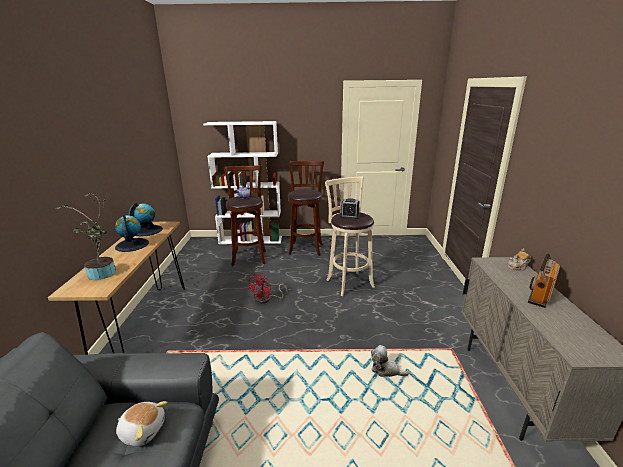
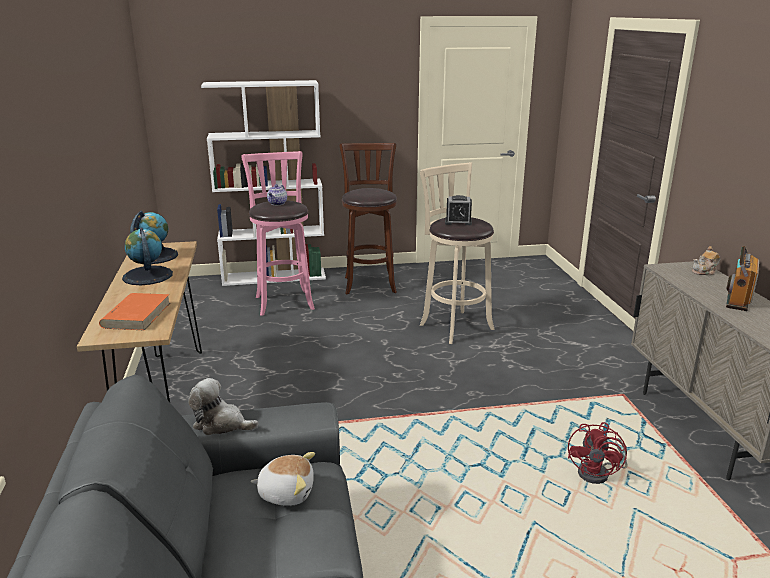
camera: 10 degrees left, 0 degrees up
(102, 275) = (137, 315): potted plant -> orange book
(249, 257) = (284, 301): brown stool -> pink stool
(266, 299) = (339, 356): red fan -> red fan (599, 473)
(386, 370) = (544, 426): plush toy -> plush toy (221, 424)

